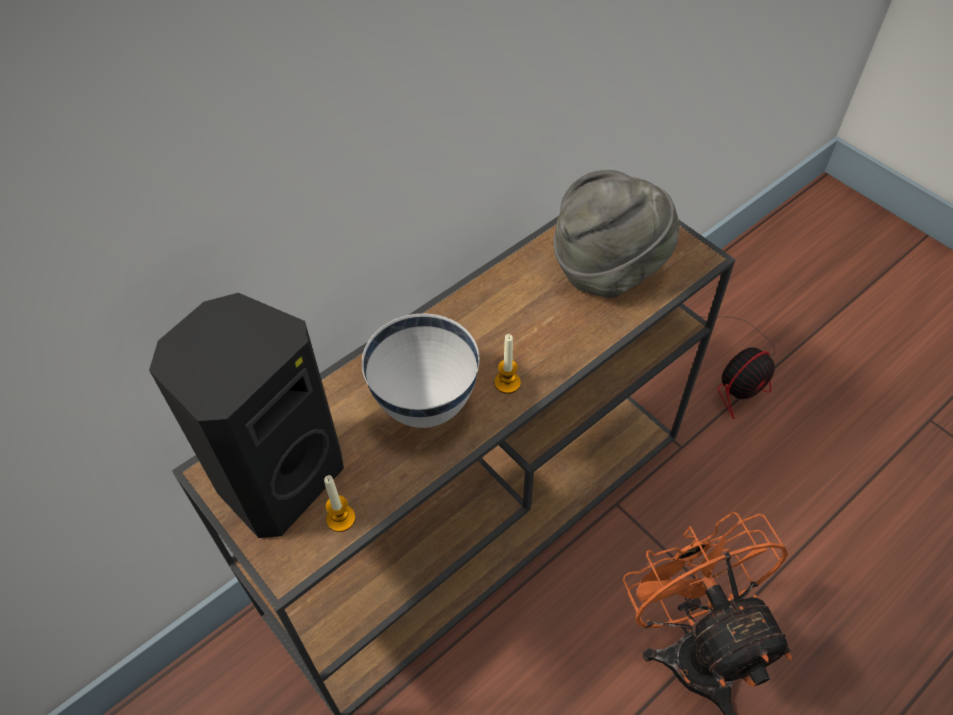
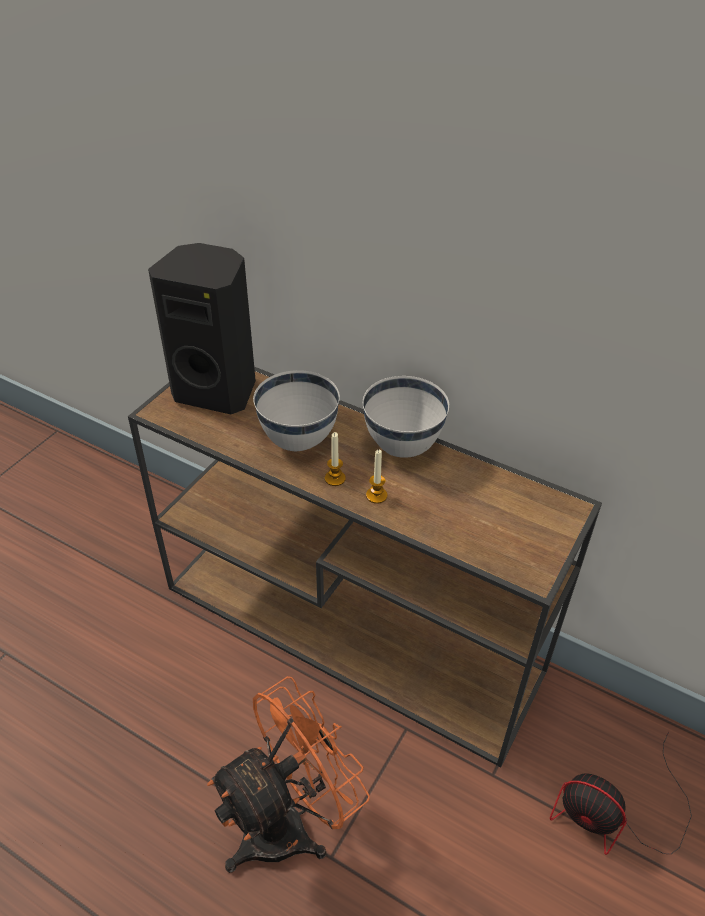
camera: 70 degrees right, 10 degrees down
(341, 518) = (196, 425): candle -> candle (376, 495)
(478, 303) = (402, 446): none -> white bowl
(608, 268) = (484, 515): grey hat -> none

